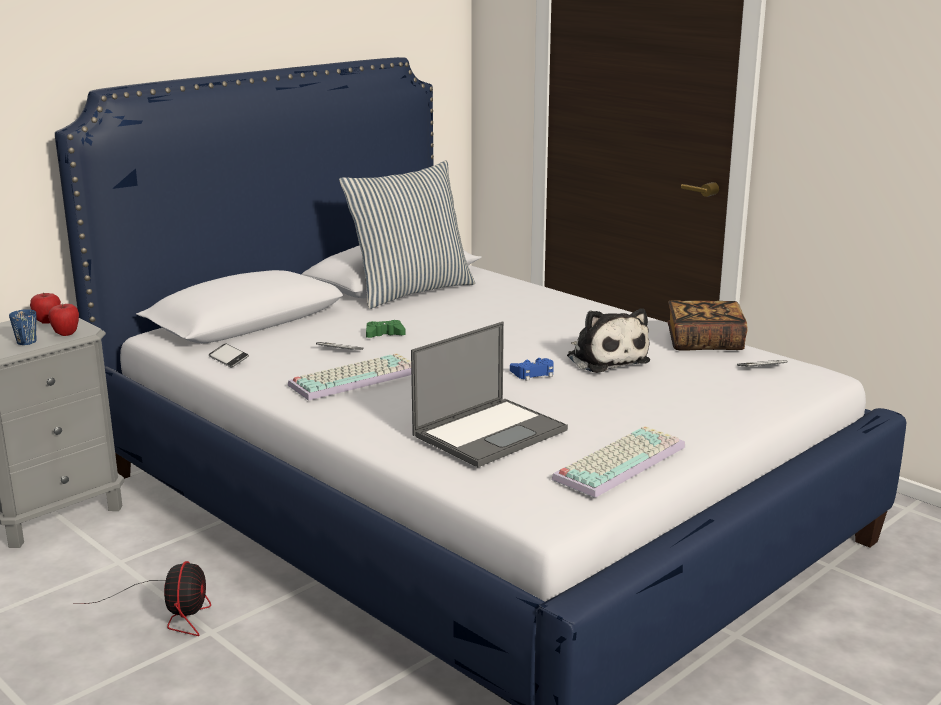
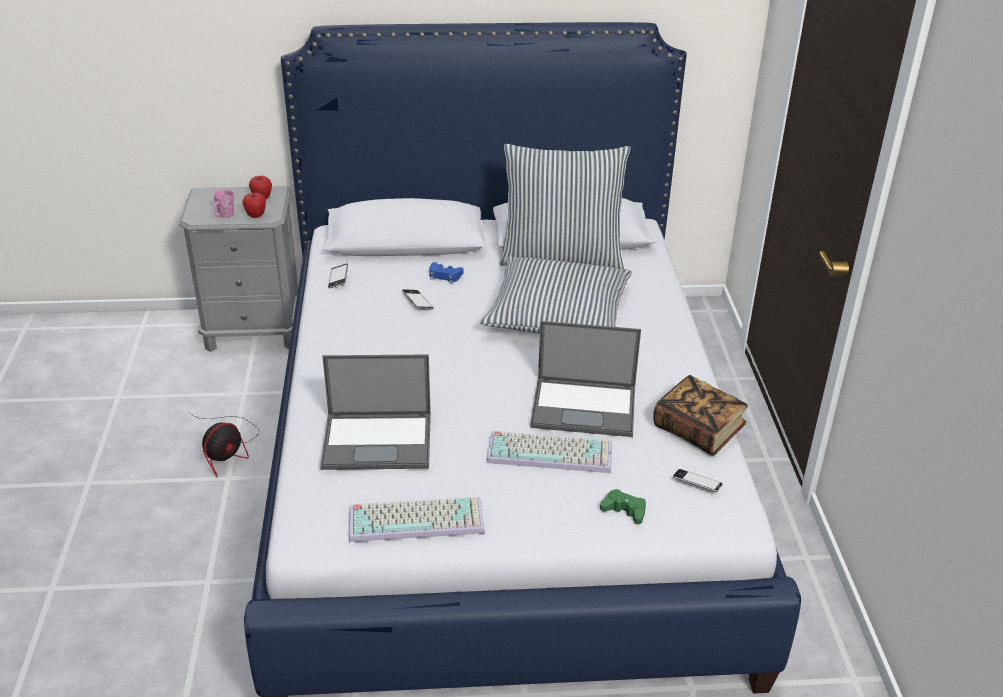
camera: 40 degrees right, 15 degrees up
(26, 344) = (223, 216): blue mug -> pink mug
(355, 377) = (384, 338): keyboard -> keyboard (551, 452)
(384, 334) = (470, 299): green game controller -> green game controller (624, 510)
(475, 321) = (557, 314): none -> pillow
(533, 373) = (504, 396): blue game controller -> blue game controller (444, 276)
(605, 358) = (585, 407): plush toy -> laptop

